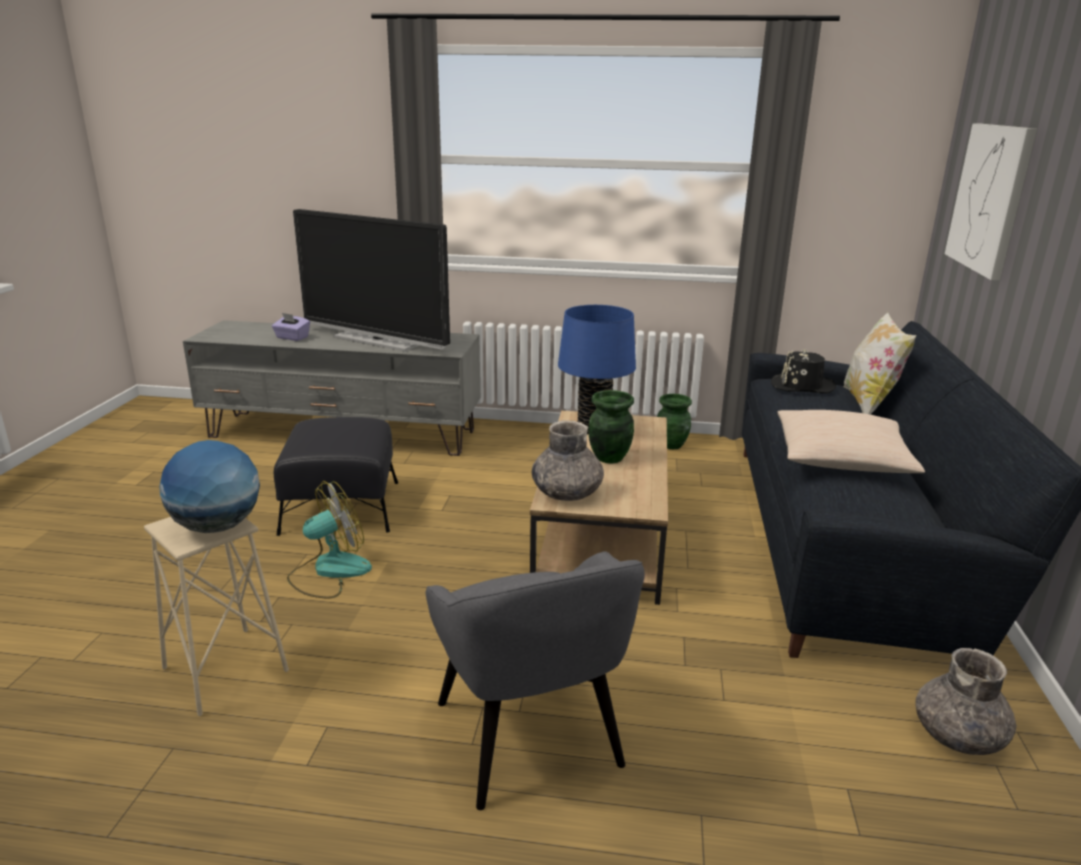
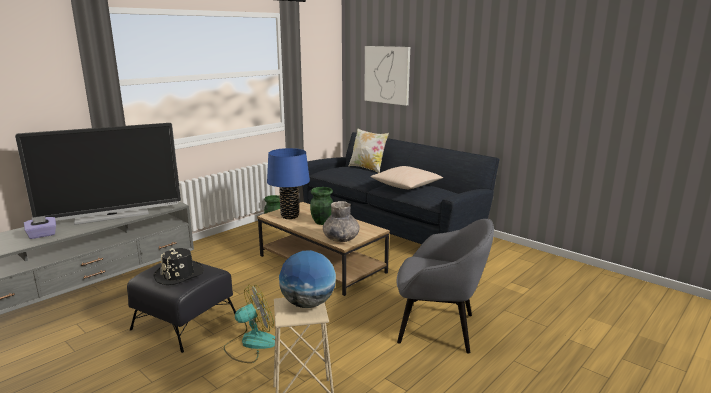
camera: 55 degrees left, 5 degrees down
(329, 571) = (251, 344): fan -> fan turned 60 degrees clockwise
(802, 386) = (340, 169): black hat -> black hat (179, 274)
(958, 736) = (503, 256): grey vase -> none

